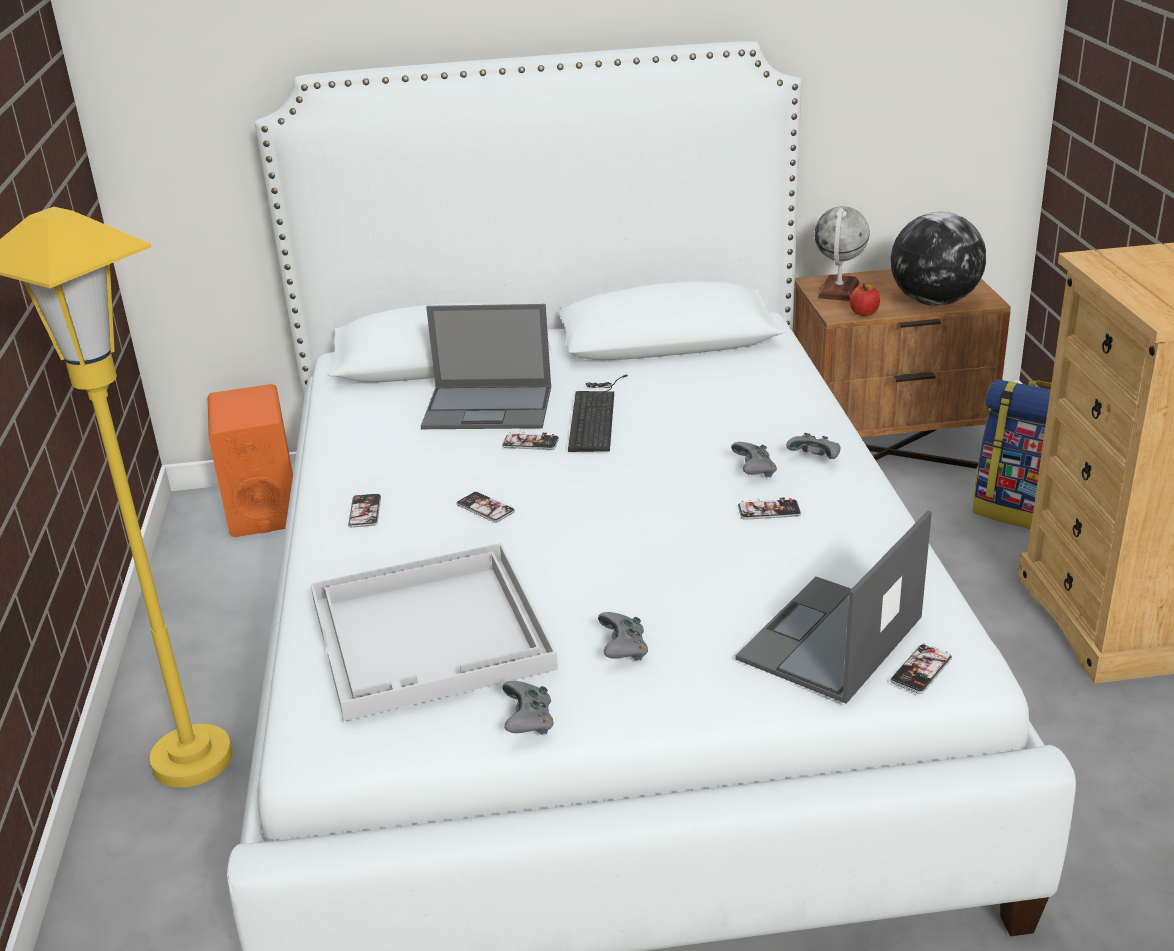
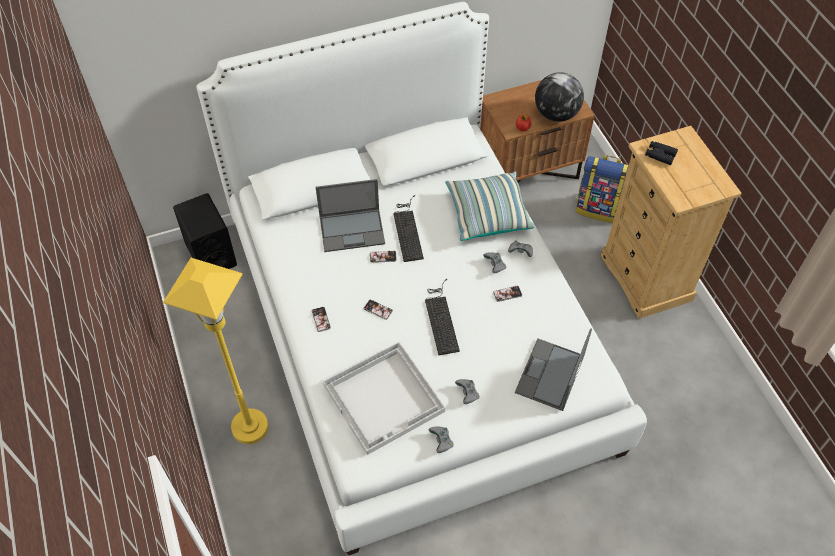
camera: 15 degrees left, 25 degrees up
(263, 509) = (211, 254): orange speaker -> black speaker
(612, 531) = (441, 318): none -> keyboard
(762, 407) = (487, 214): none -> pillow
(838, 290) = (506, 107): globe -> none
(921, 670) = (588, 386): phone -> none
(1125, 267) = (660, 155): none -> black binoculars

